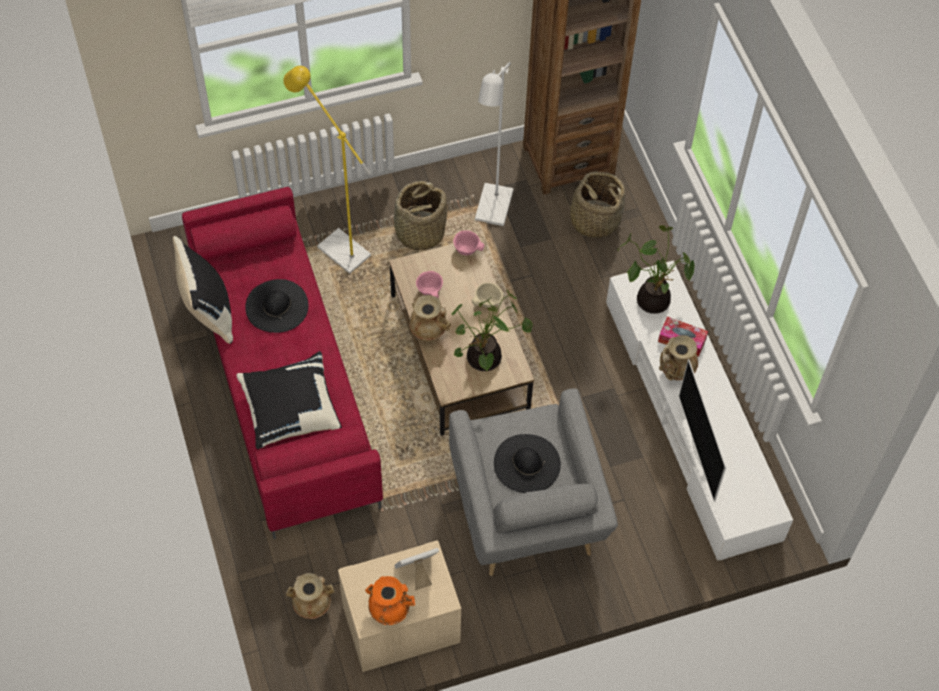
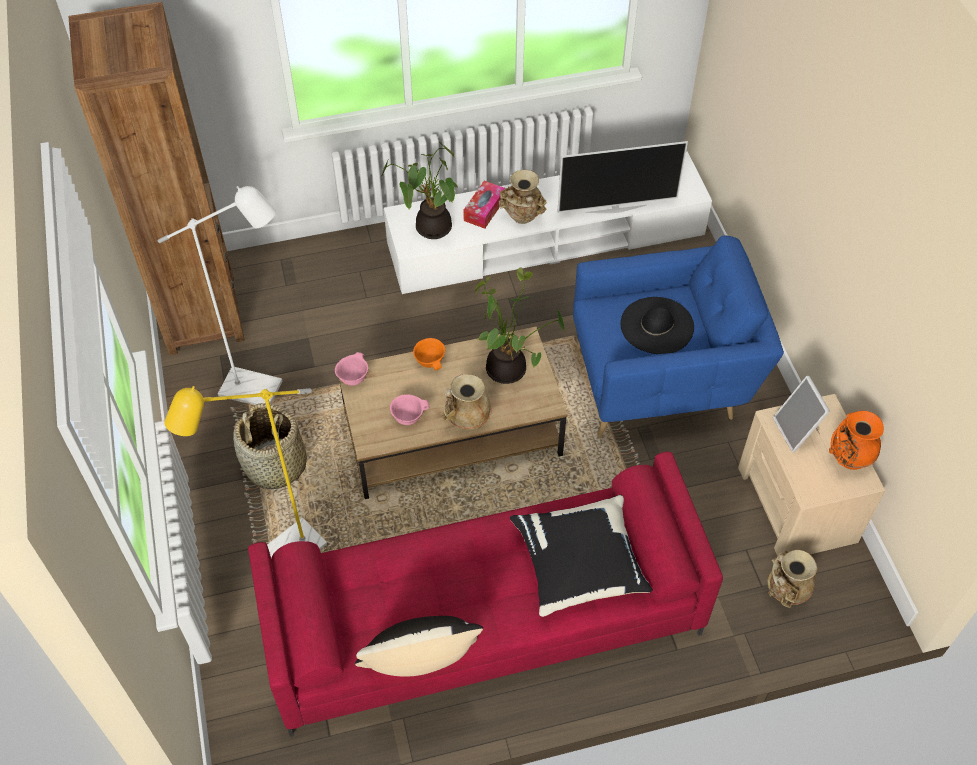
camera: 85 degrees left, 5 degrees down
(277, 306) = (422, 580): black hat -> none
(488, 302) = (431, 362): beige bowl -> orange bowl
(526, 516) = (661, 383): grey armchair -> blue armchair
(594, 220) = (289, 297): basket -> none

